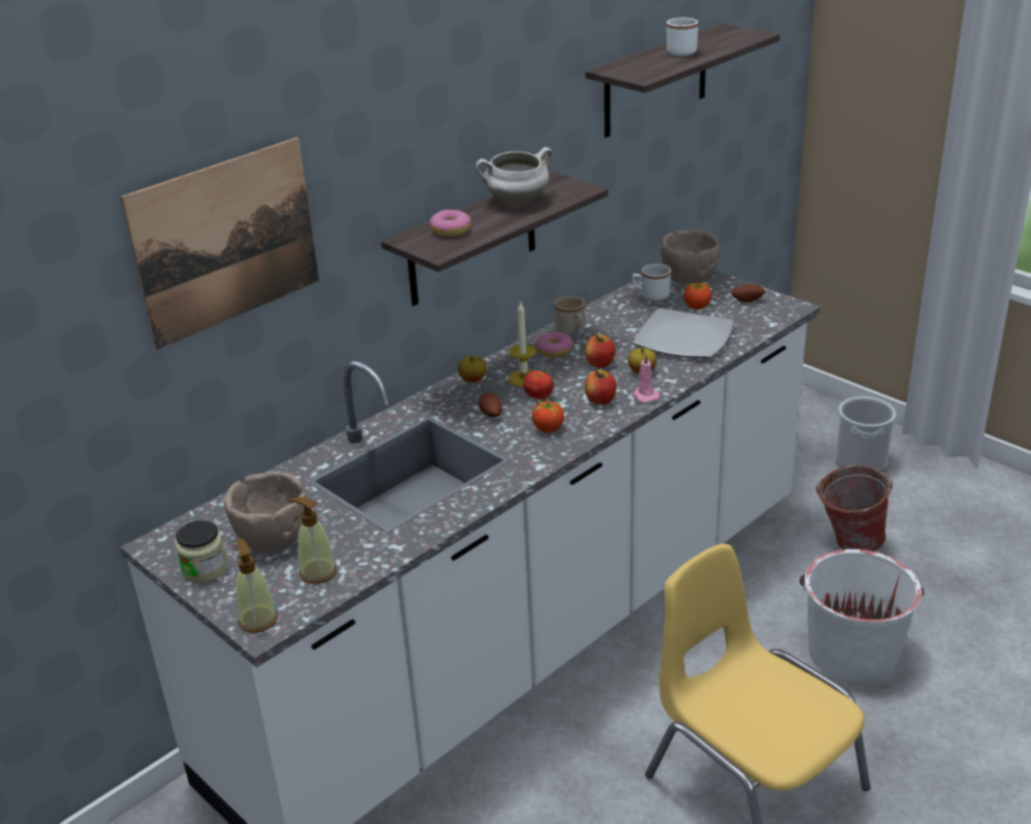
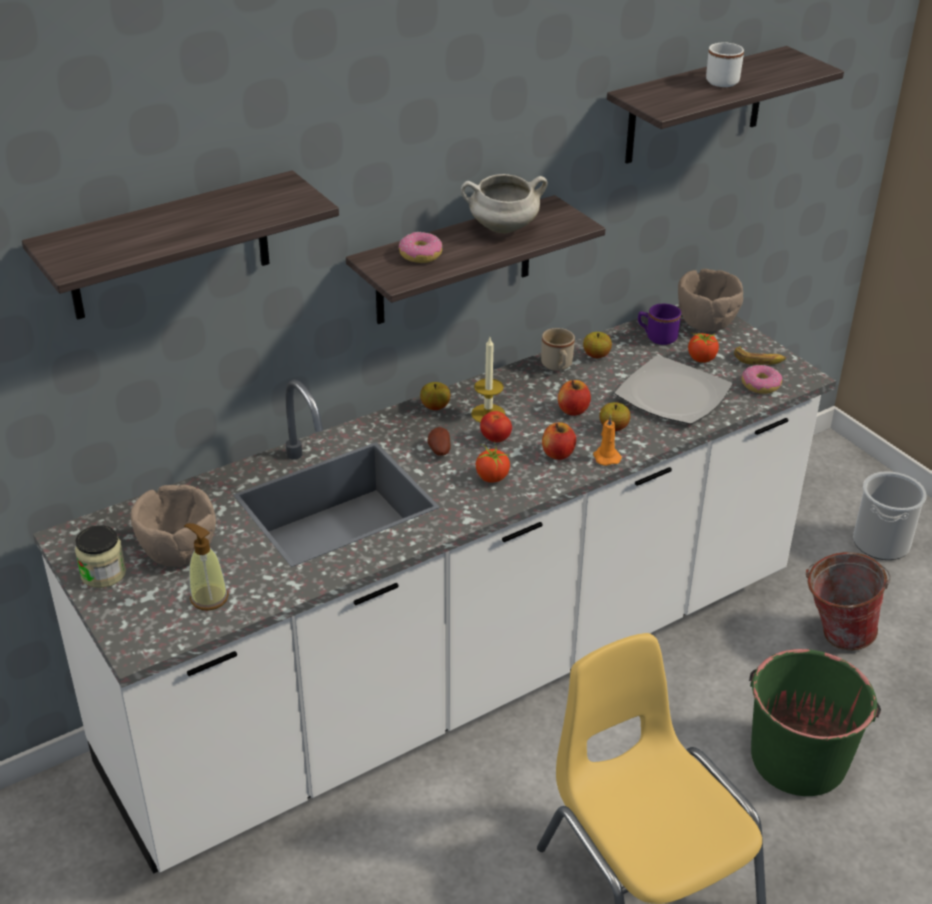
camera: 10 degrees right, 5 degrees up
(226, 241) = (169, 247): picture -> shelf
(258, 620) = (135, 638): soap dispenser -> none
(554, 351) = (530, 387): donut -> donut (760, 385)
(603, 317) = (596, 355): none -> apple
(644, 396) = (606, 457): pink candle -> orange candle
(651, 295) = (657, 337): white mug -> purple mug
(747, 300) = (759, 360): potato -> banana
(852, 652) = (798, 758): white bucket -> green bucket

